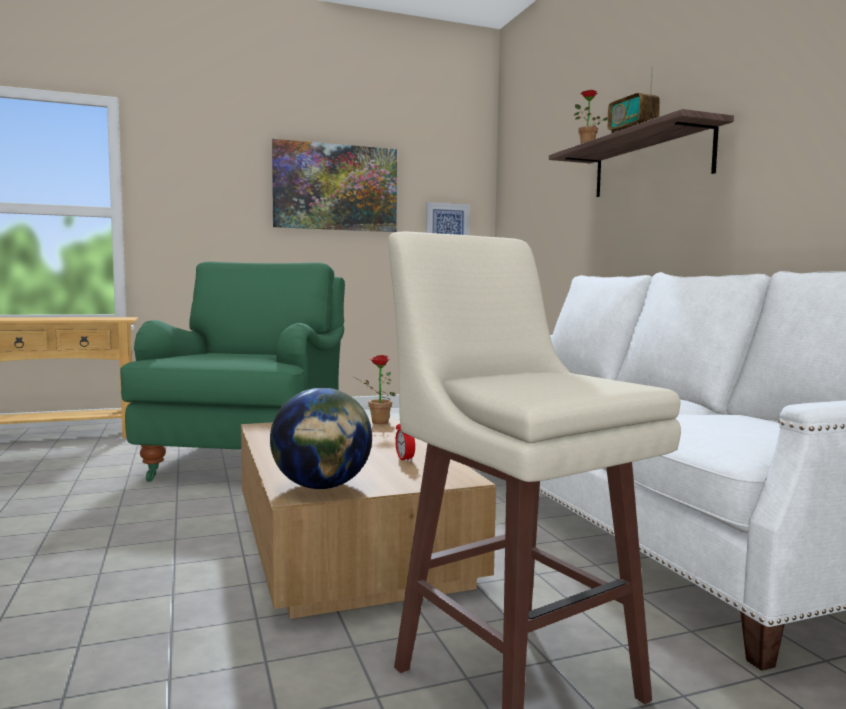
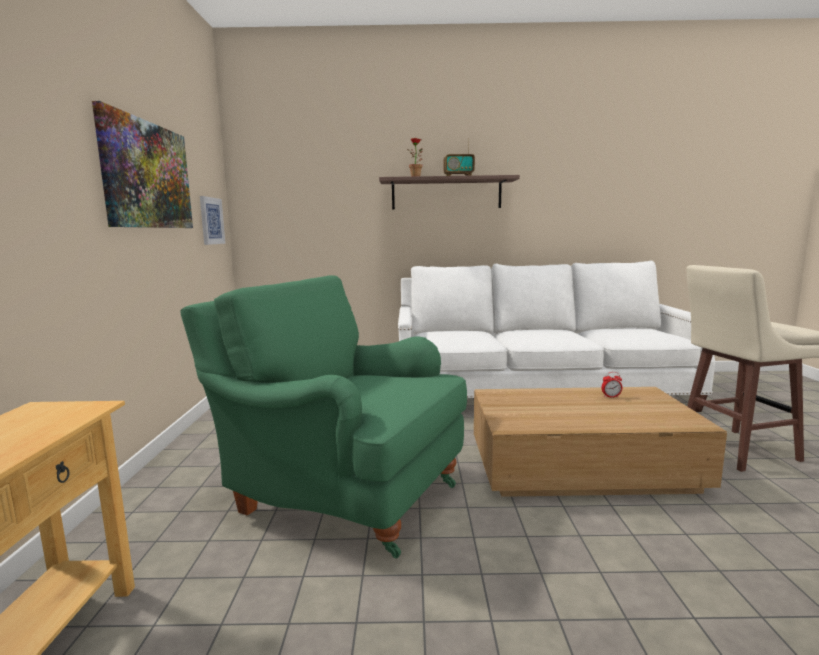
camera: 70 degrees left, 5 degrees up
(322, 486) = (680, 418): globe -> none
(376, 422) = (501, 394): potted plant -> none

